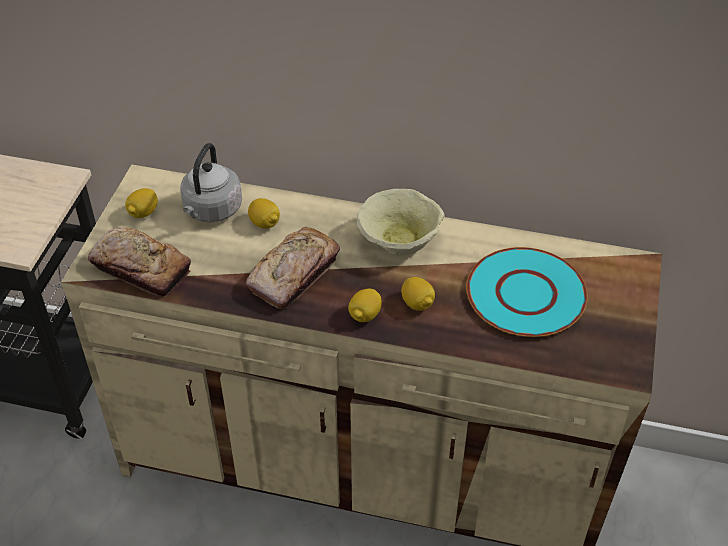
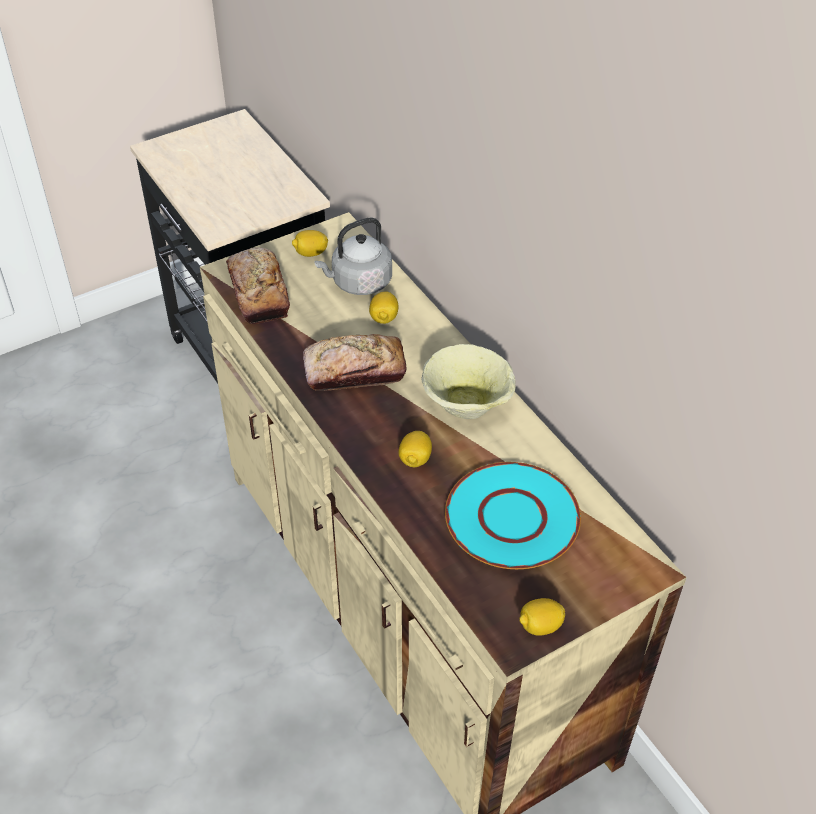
camera: 45 degrees right, 0 degrees up
(365, 315) = (364, 438): lemon -> lemon (540, 626)

